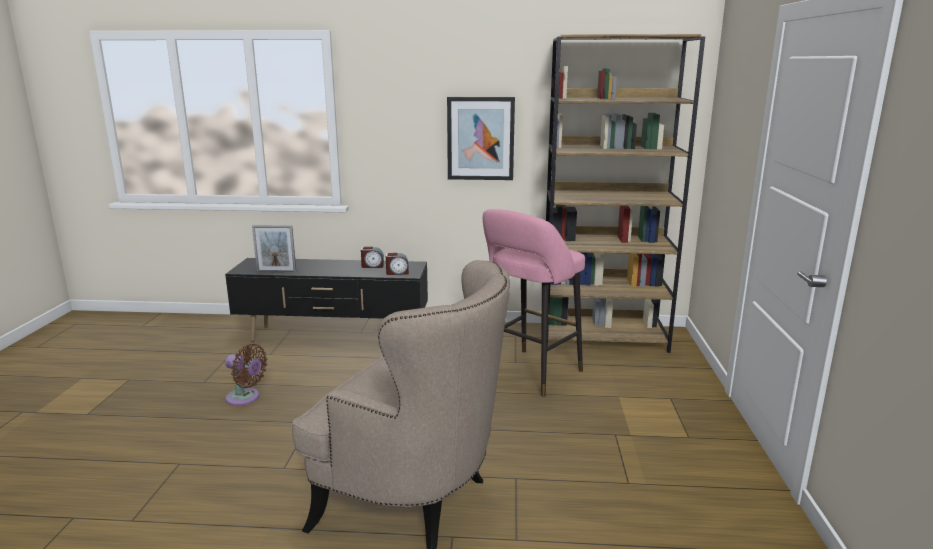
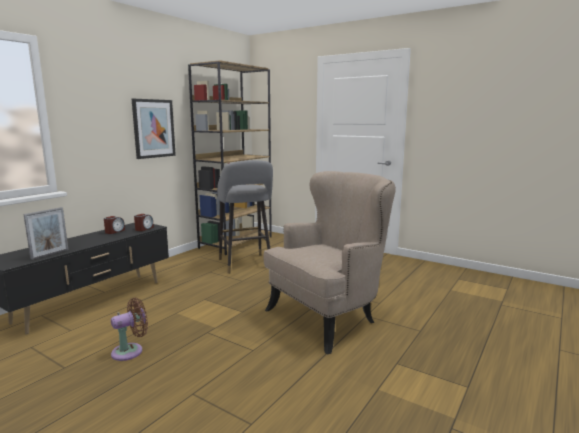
camera: 60 degrees left, 5 degrees down
(529, 374) = (246, 264): pink stool -> grey stool

